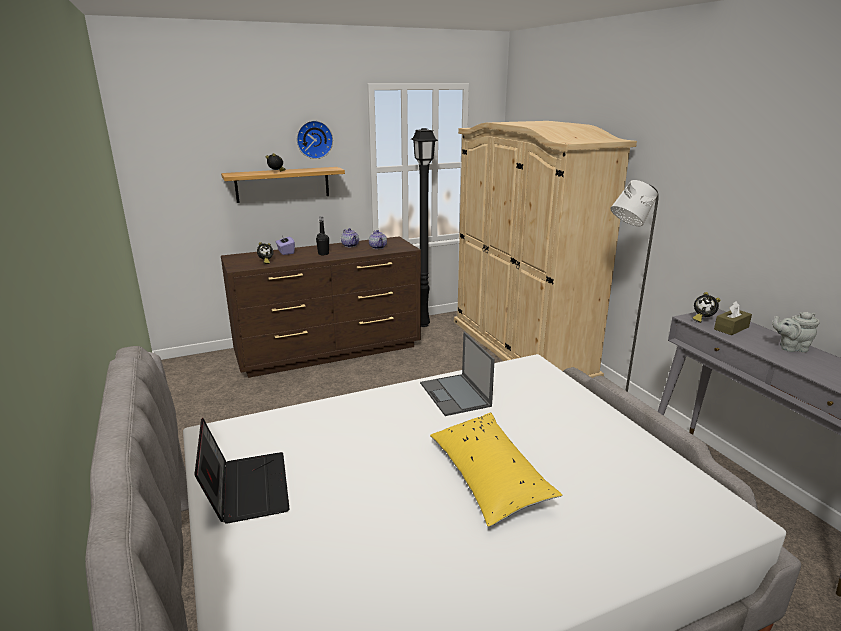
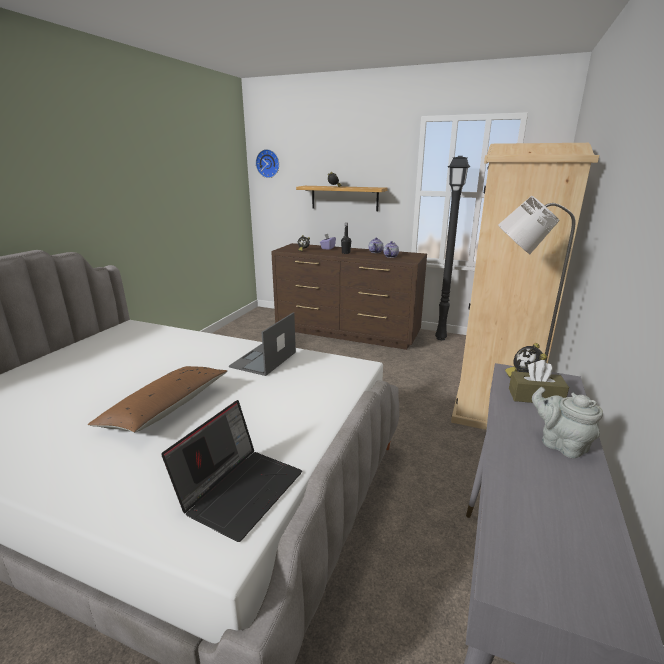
camera: 45 degrees right, 0 degrees up
(246, 488) = (85, 352): laptop -> laptop (240, 489)
(314, 139) = (371, 164): wall clock -> wall clock (268, 163)
(488, 477) = (166, 408): yellow pillow -> brown pillow

